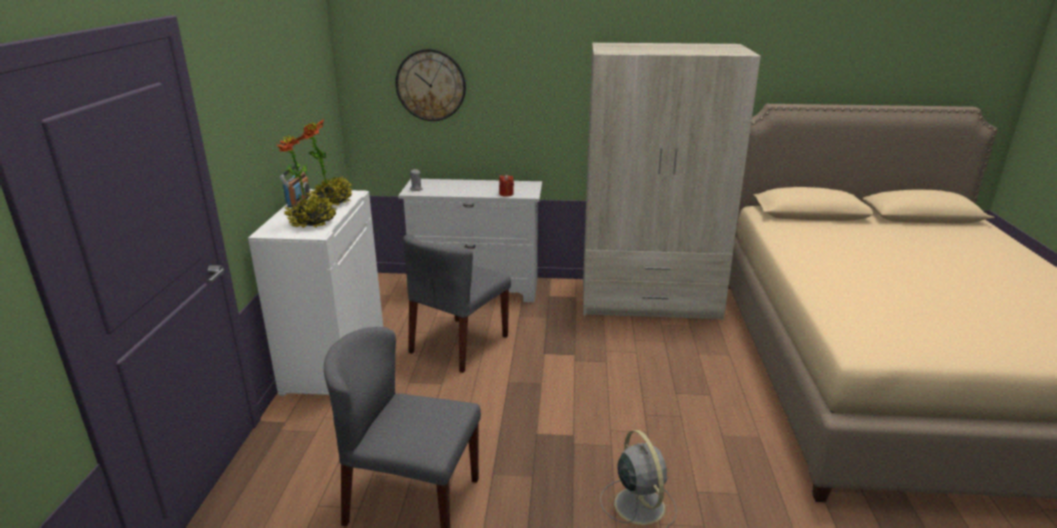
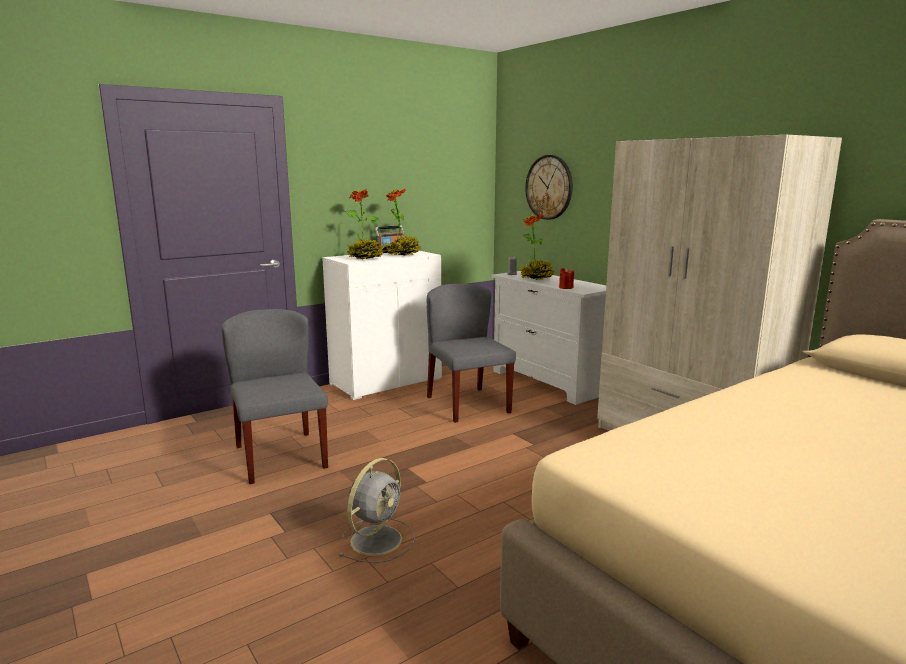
camera: 50 degrees right, 10 degrees down
(453, 189) = (536, 278): none -> potted plant
(459, 344) = (467, 404): grey chair -> grey chair turned 75 degrees clockwise

